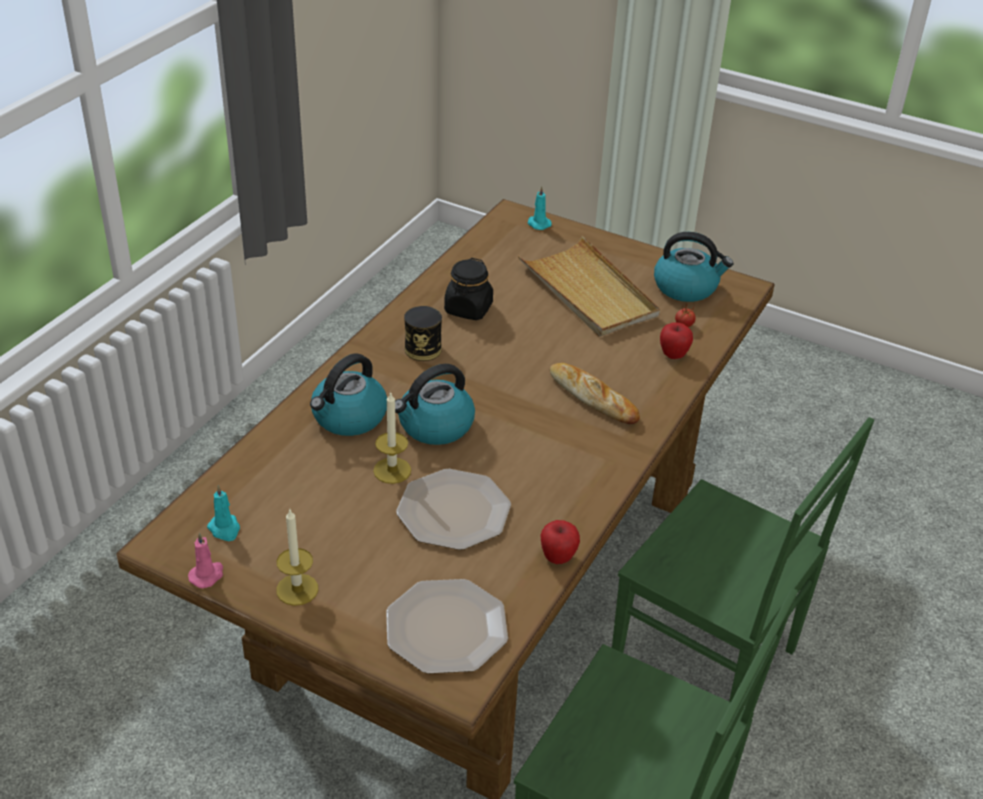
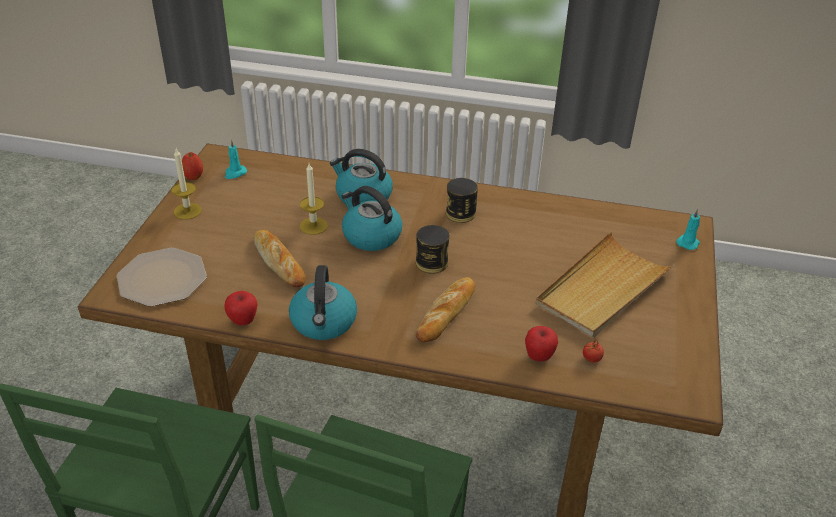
camera: 75 degrees right, 0 degrees up
(207, 575) = (193, 176): pink candle -> apple
(455, 511) = (279, 262): plate -> bread
(468, 309) = (528, 226): black jar -> none
(505, 390) = (431, 263): none -> can
(686, 287) = (659, 354): kettle -> kettle (324, 322)

